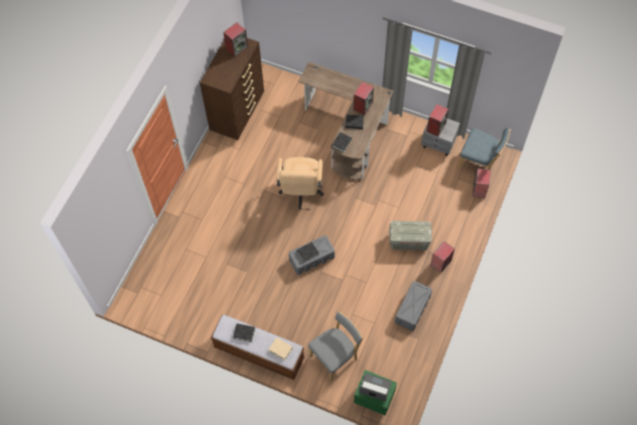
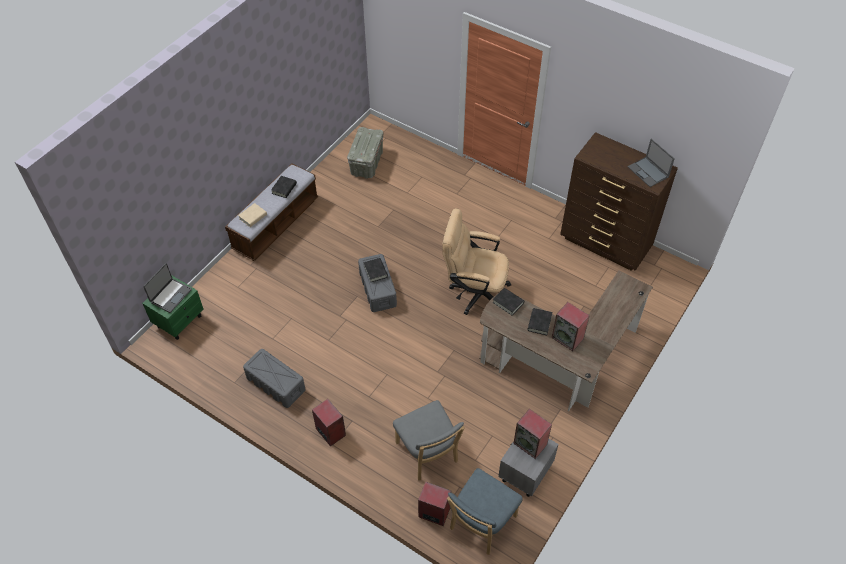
camera: 100 degrees right, 10 degrees down
(237, 48) = (648, 172): speaker -> laptop
(335, 357) = (244, 292): grey chair -> grey chair (428, 454)
(408, 241) = (373, 399): grey storage box -> grey storage box (366, 163)

